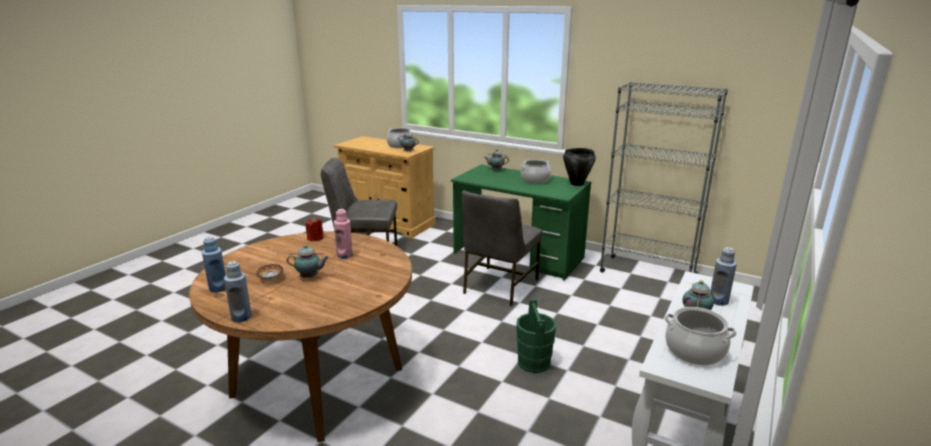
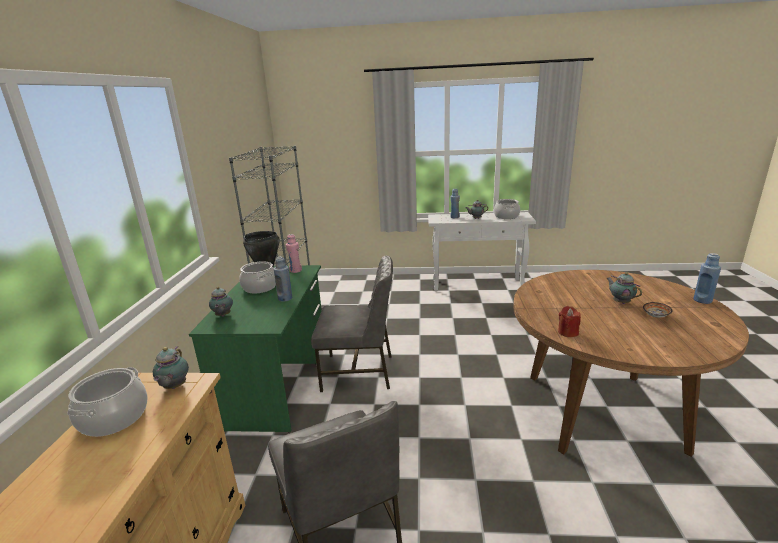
camera: 115 degrees left, 0 degrees up
(218, 288) = (714, 330): blue bottle -> blue bottle (285, 298)
(344, 255) = (568, 304): pink bottle -> pink bottle (295, 270)
(534, 363) = (458, 329): green bucket -> none

